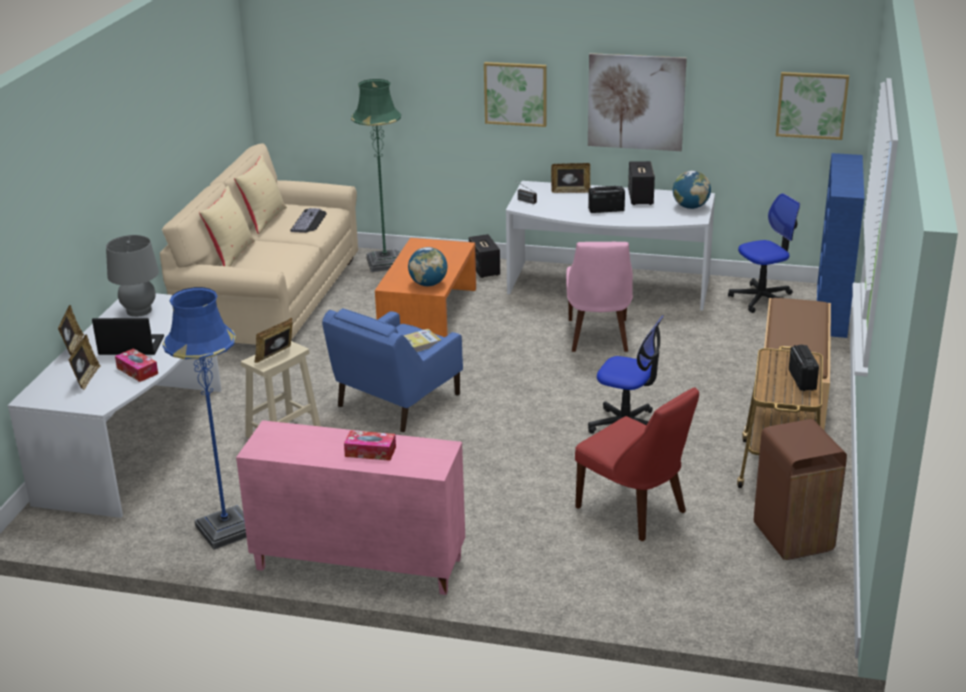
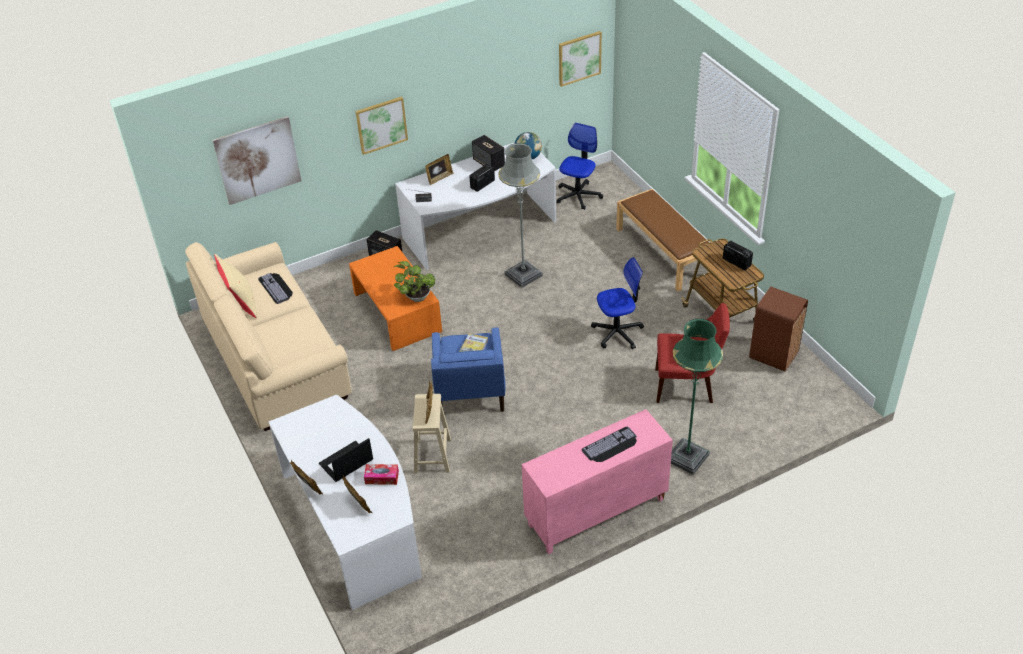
camera: 40 degrees left, 15 degrees up
(139, 311) = (305, 432): grey table lamp -> none
(226, 530) = (495, 542): blue floor lamp -> none
(231, 255) = (265, 346): beige pillow -> none
(370, 452) = (611, 446): tissue box -> keyboard
(385, 263) = (312, 286): green floor lamp -> green floor lamp (687, 457)
(428, 284) = (416, 297): globe -> potted plant
(598, 337) = (523, 275): pink chair -> grey floor lamp
(636, 102) = (467, 98): picture -> picture (258, 160)
(832, 310) = (623, 185): blue bookcase -> none

